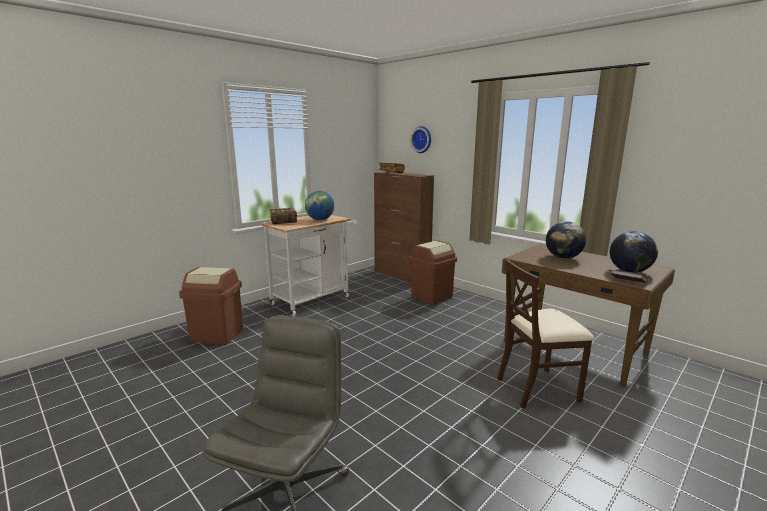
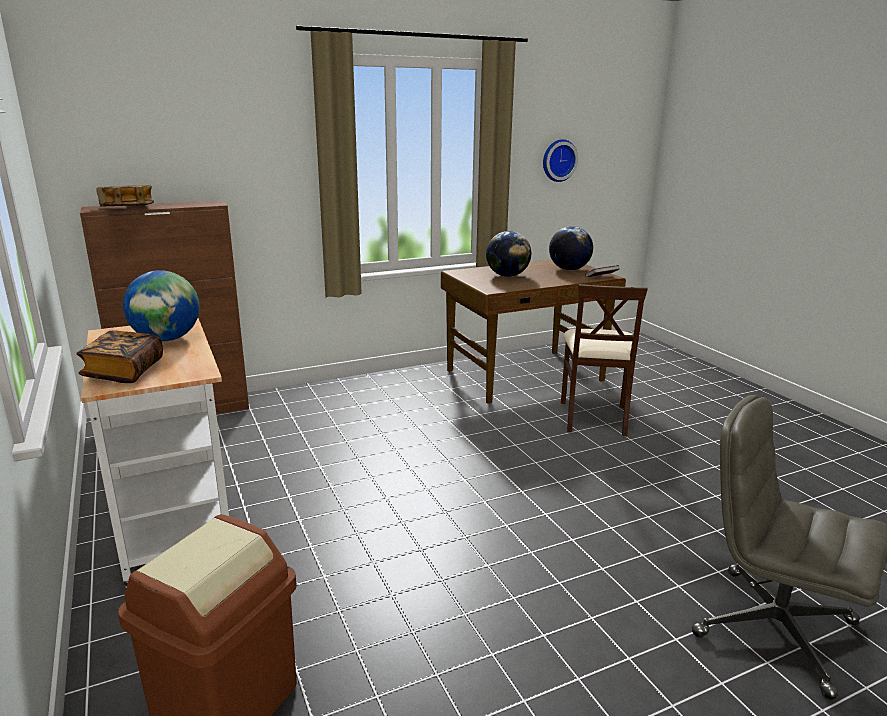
camera: 70 degrees left, 5 degrees up
(422, 139) = (176, 131): wall clock -> wall clock (558, 160)
(431, 296) = (308, 410): brown trash can -> none

